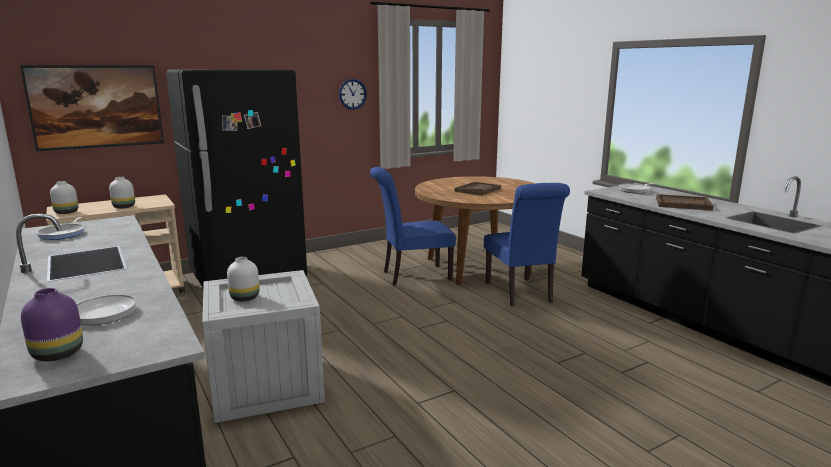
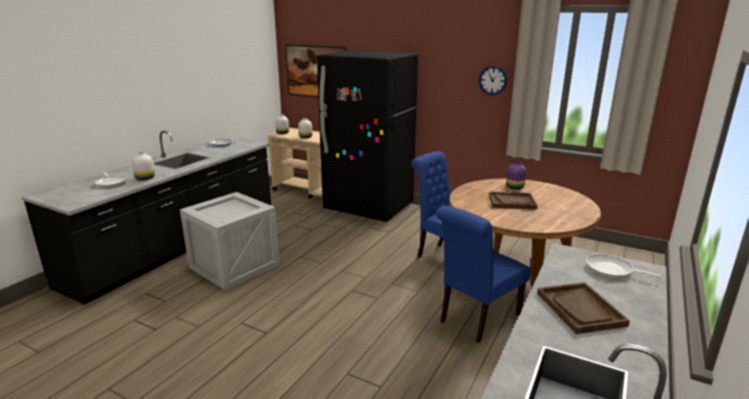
camera: 60 degrees right, 5 degrees up
(57, 354) = (65, 191): purple vase -> purple vase (514, 188)
(245, 298) = (225, 208): white vase -> white vase (145, 178)

